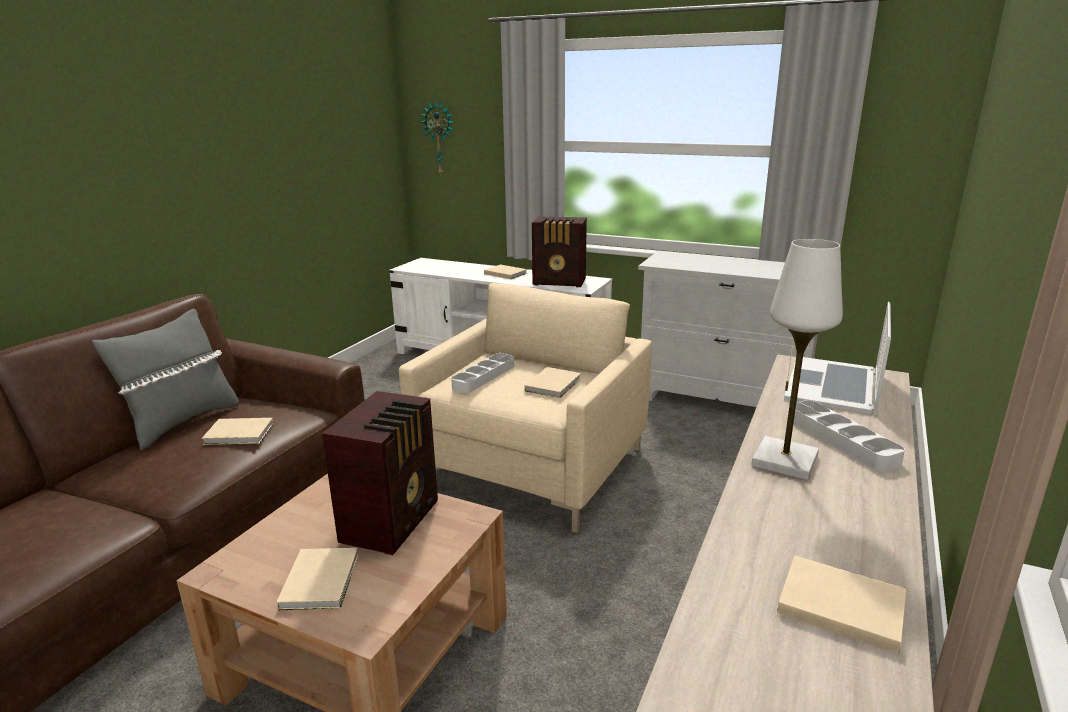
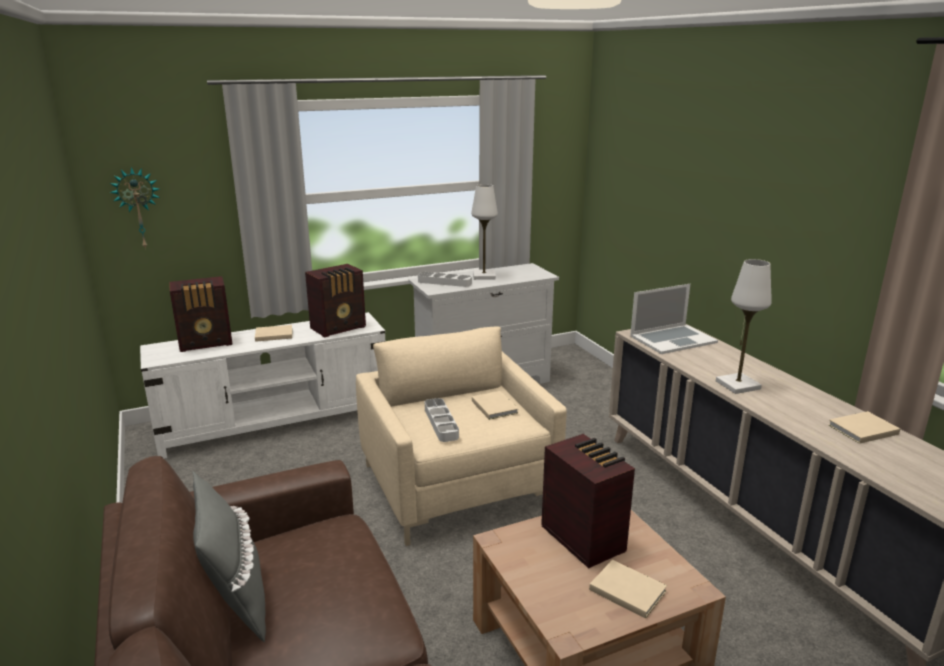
camera: 50 degrees left, 0 degrees up
(240, 434) = (340, 567): beige book -> none
(455, 266) = (207, 343): none -> radio
(739, 264) = (483, 276): none -> white table lamp
(834, 385) = (672, 339): laptop -> laptop turned 90 degrees counterclockwise
(841, 440) = (731, 365): grey tray -> grey tray (444, 282)

